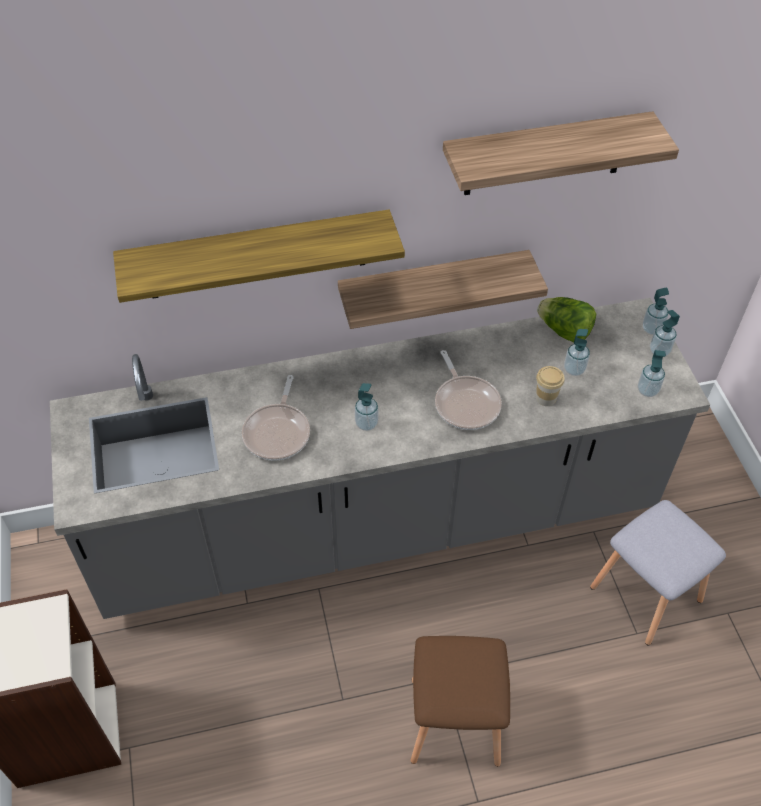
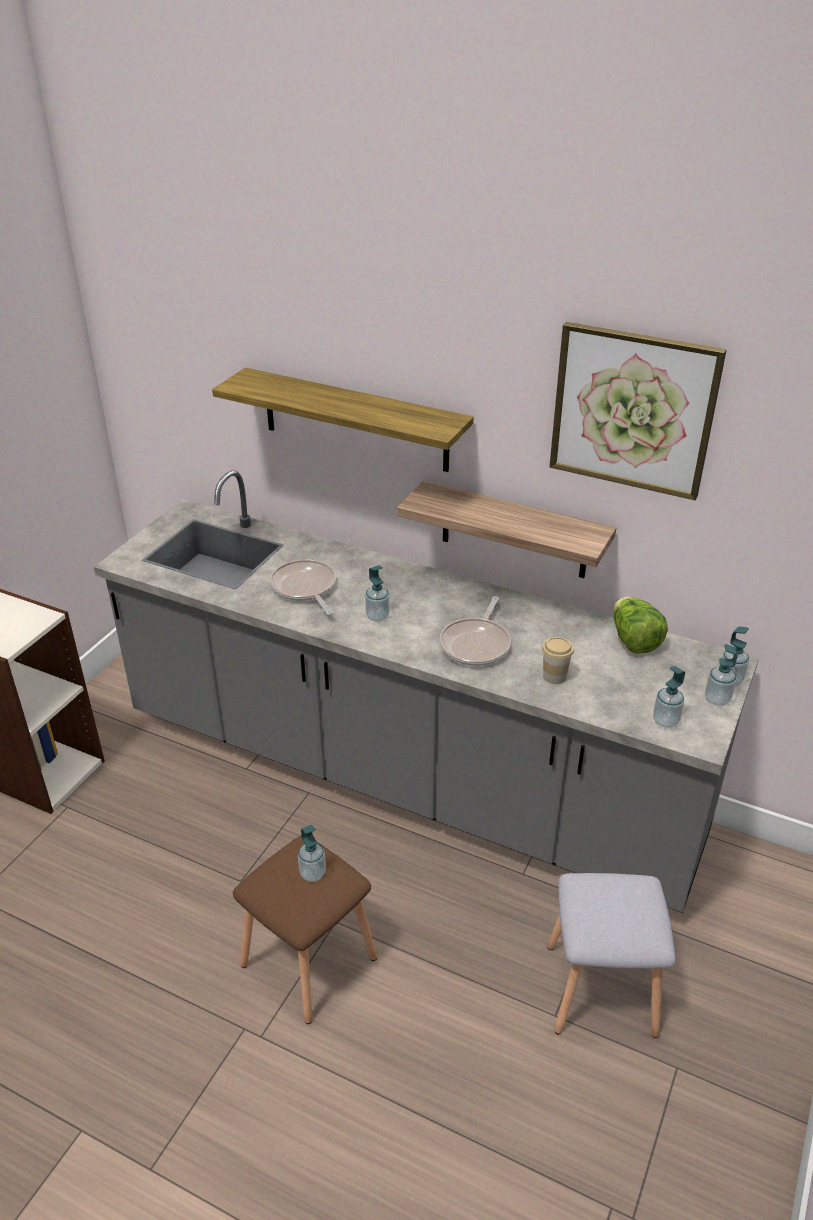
camera: 40 degrees right, 15 degrees down
(278, 432) = (305, 588): frying pan -> frying pan turned 105 degrees clockwise
(545, 154) = (633, 410): shelf -> picture
(574, 369) = (608, 670): soap dispenser -> soap dispenser (312, 873)

